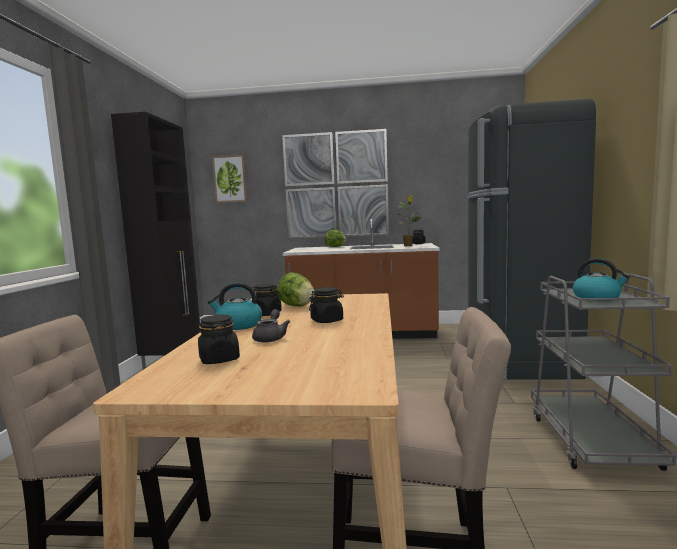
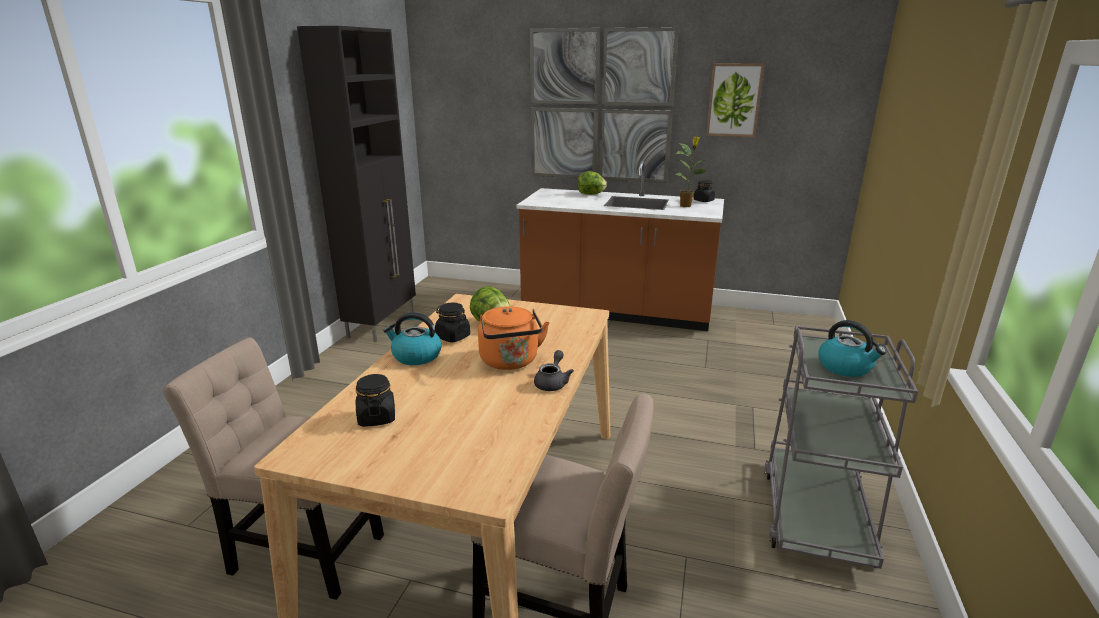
camera: 10 degrees right, 15 degrees up
(230, 179) = (459, 87): picture -> picture (734, 100)
(271, 338) = (439, 387): grey teapot -> grey teapot (552, 382)
(327, 320) = (510, 362): black jar -> orange kettle
(516, 360) = (792, 382): black fridge -> none

